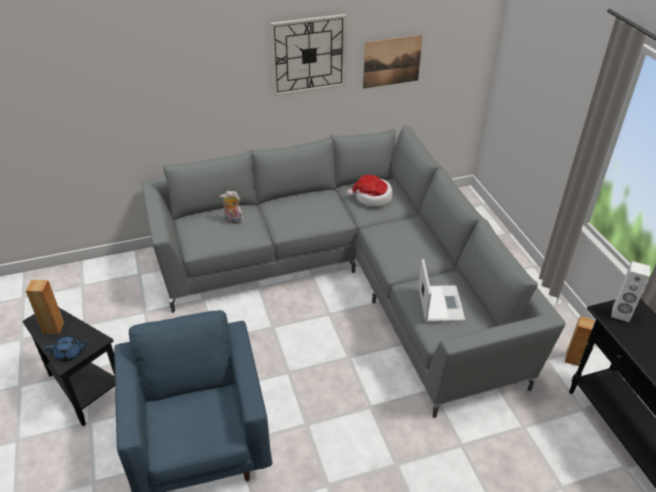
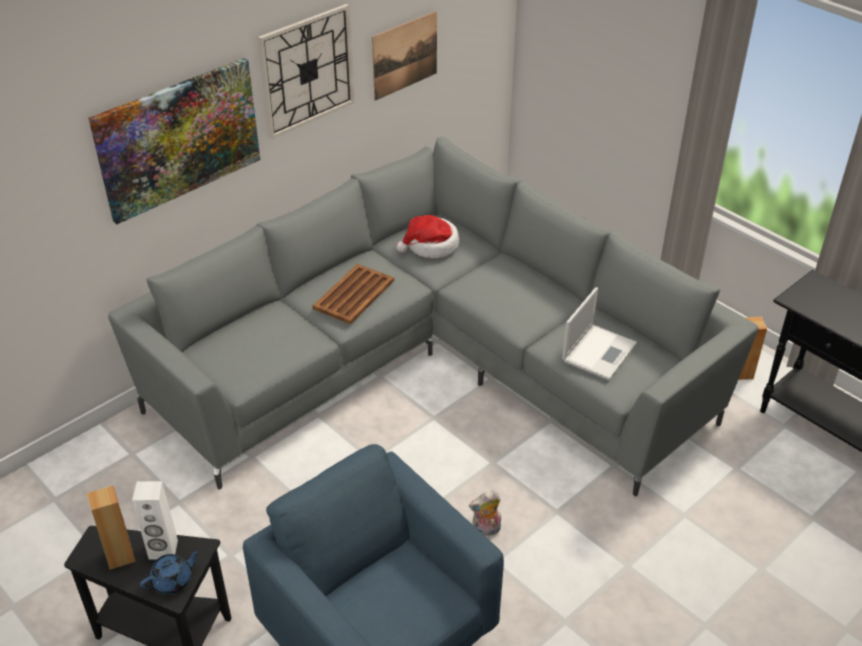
camera: 25 degrees left, 0 degrees up
(204, 79) = (179, 139): none -> picture
(233, 221) = (268, 331): plush toy -> plush toy (486, 531)
(301, 214) = (354, 294): none -> brown tray
(440, 303) = (599, 351): laptop -> laptop turned 60 degrees clockwise
(620, 314) = (811, 297): white speaker -> white speaker (163, 550)

